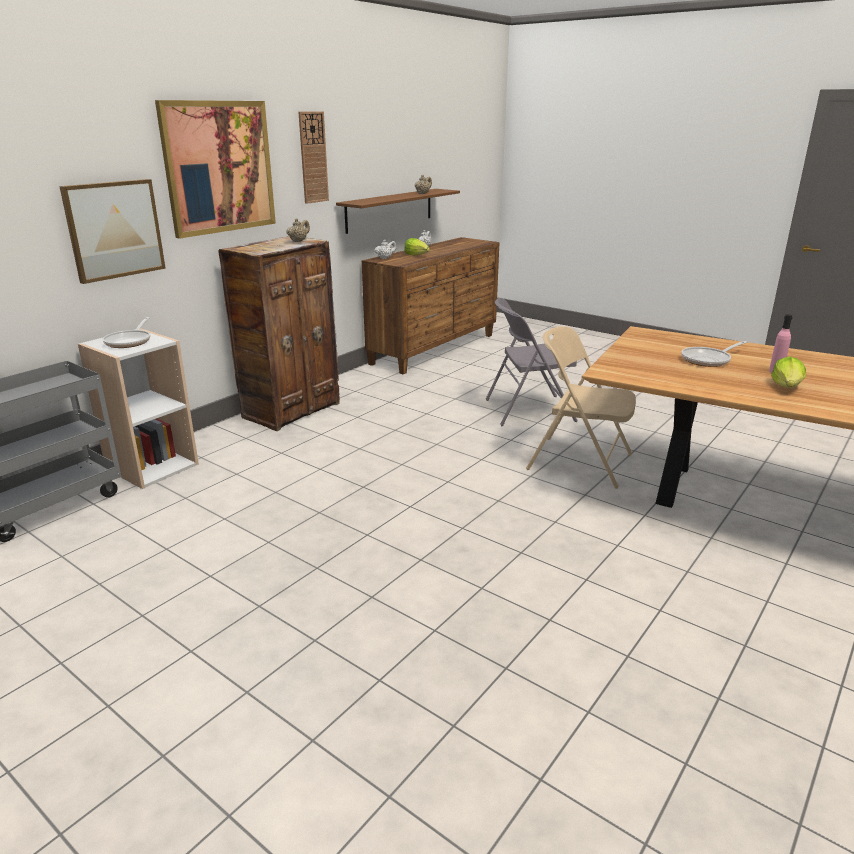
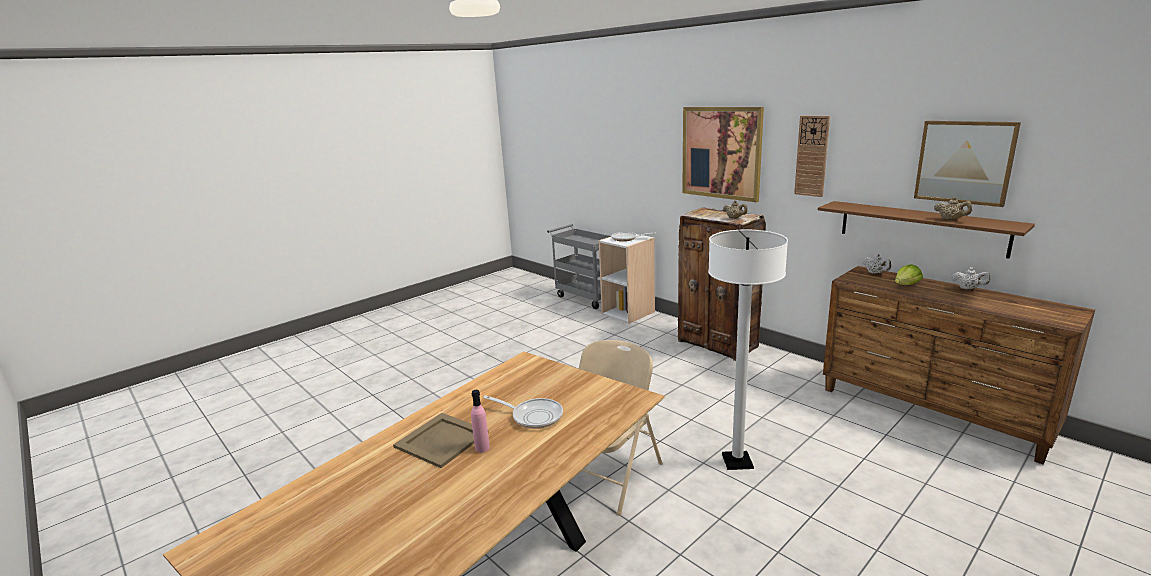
camera: 100 degrees right, 5 degrees down
(114, 230) = (653, 178): picture -> picture (964, 162)
(529, 410) = (737, 462): grey chair -> white floor lamp
(708, 360) = (533, 416): frying pan -> frying pan turned 135 degrees clockwise
(787, 387) = (441, 440): lettuce -> beige tray

